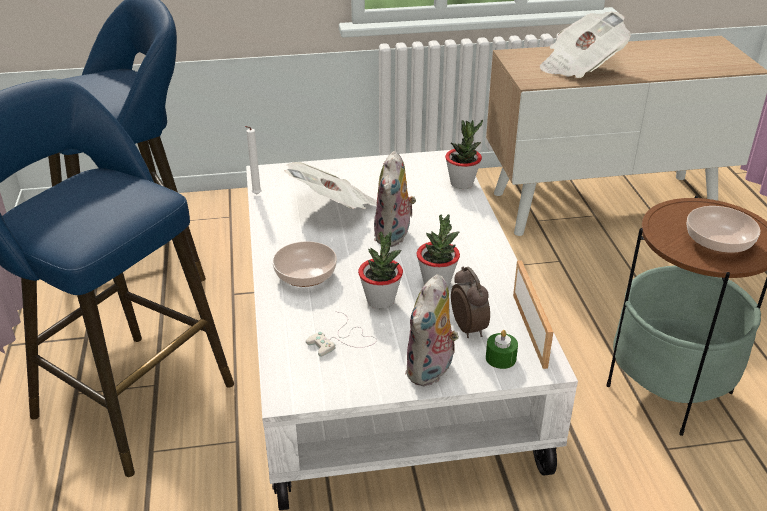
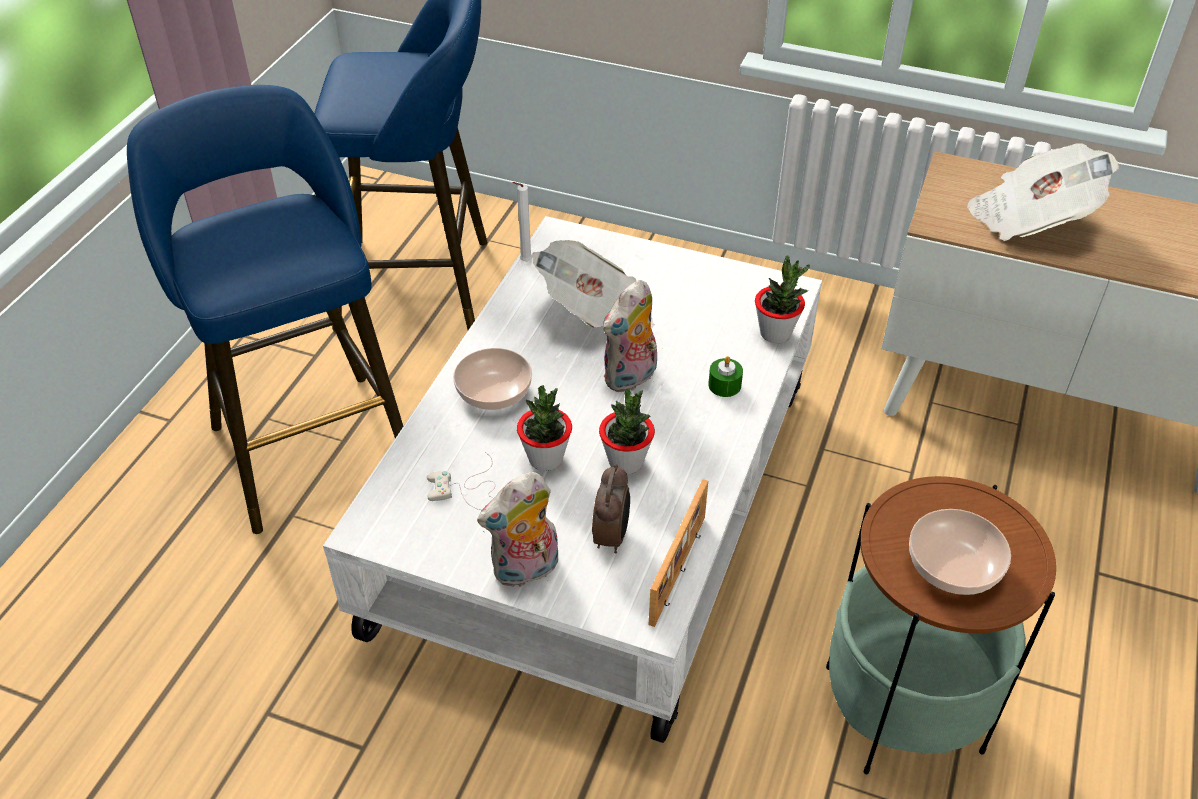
camera: 30 degrees right, 10 degrees up
(500, 358) = (613, 589): green candle -> green candle (724, 385)

